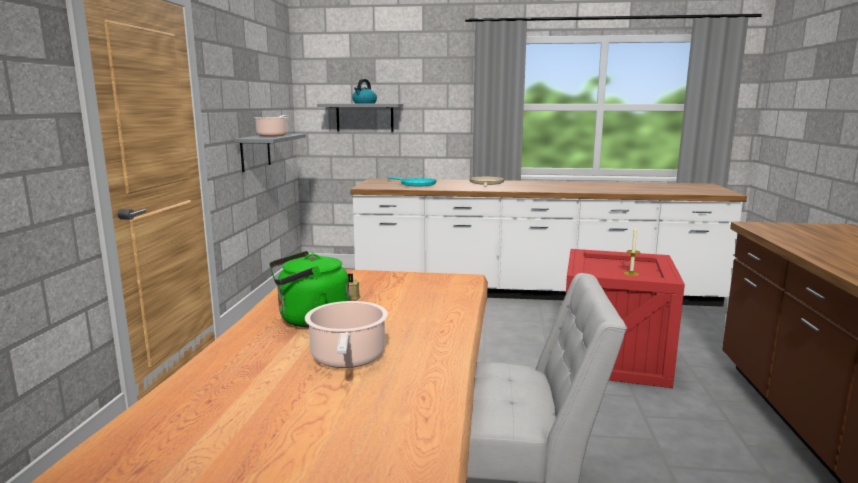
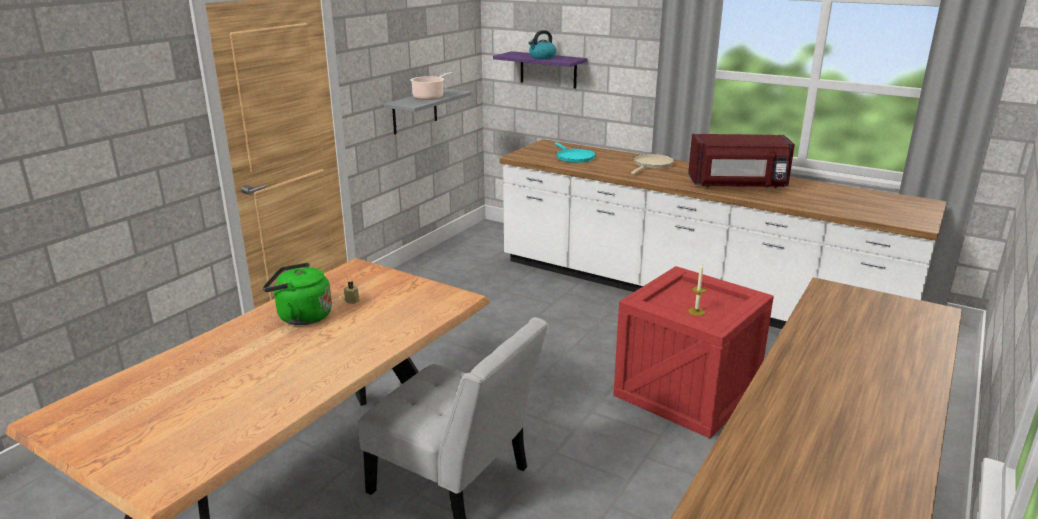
camera: 25 degrees right, 10 degrees up
(347, 358) = (285, 357): cooking pot -> none
(364, 117) = (548, 70): grey shelf -> purple shelf
(571, 187) = (738, 185): none -> red microwave

